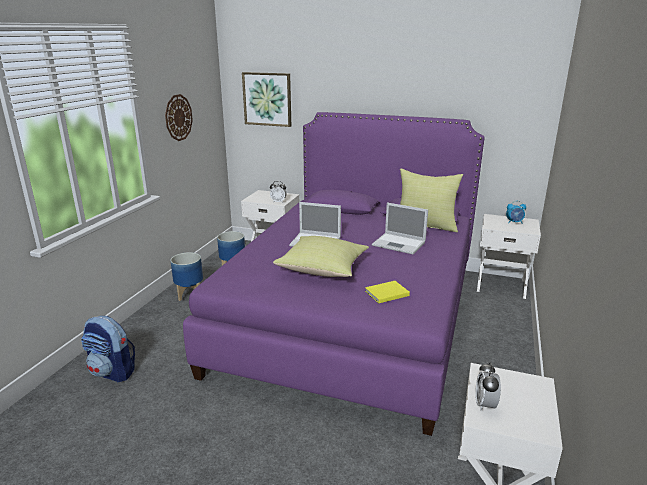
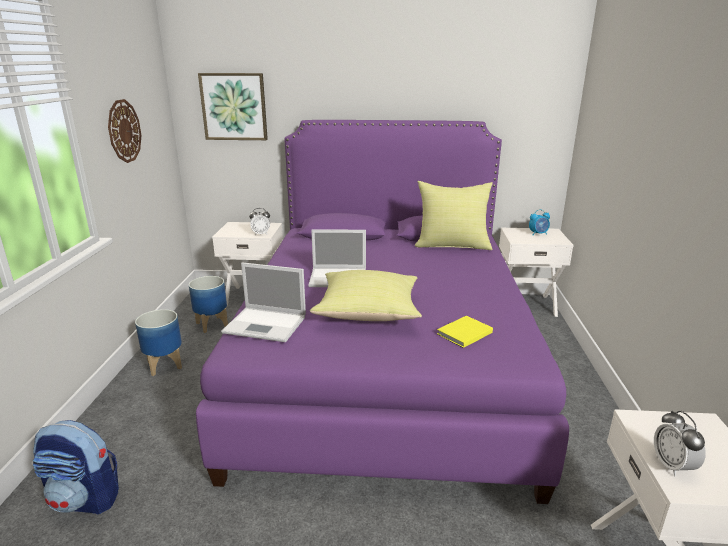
camera: 15 degrees left, 0 degrees up
(399, 244) = (438, 270): laptop -> laptop (266, 325)

